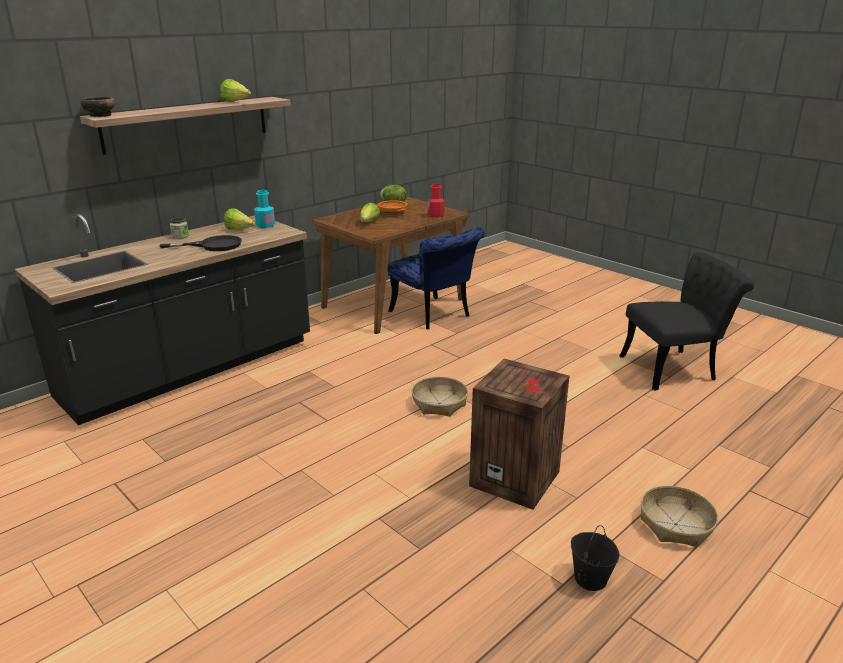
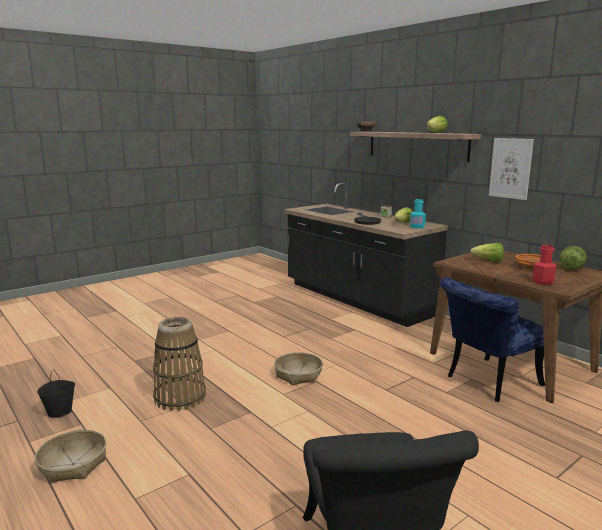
camera: 95 degrees right, 10 degrees down
(309, 130) = (510, 168): none -> picture
(516, 478) = (180, 398): crate -> basket

